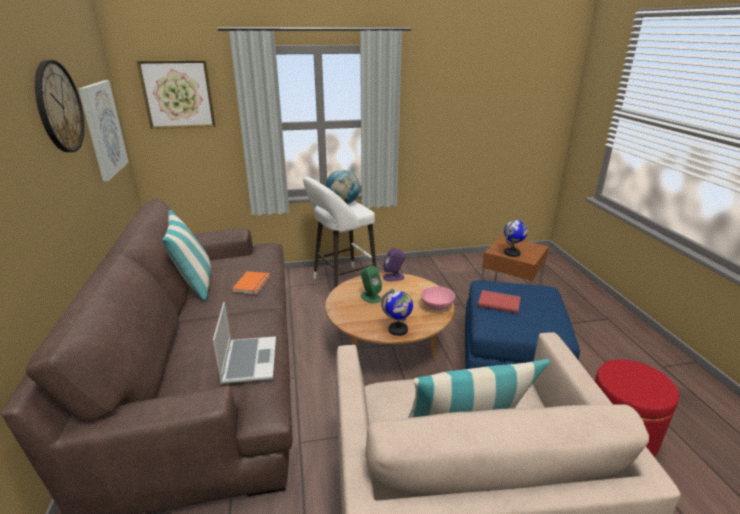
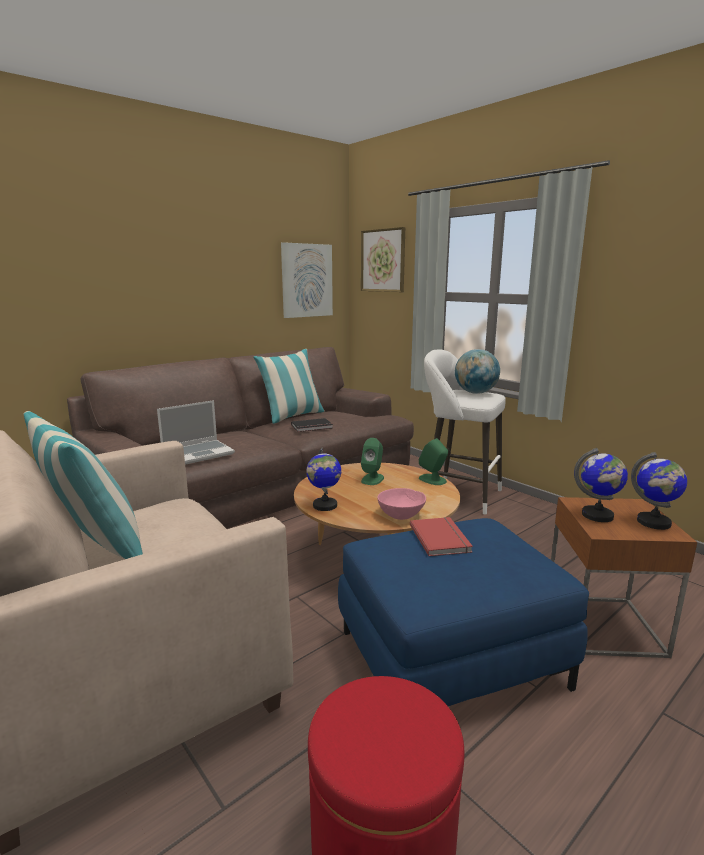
camera: 60 degrees right, 10 degrees down
(59, 107) = (244, 249): wall clock -> none
(253, 284) = (312, 427): orange book -> black book
(394, 277) = (432, 480): purple speaker -> green speaker
(526, 245) = (653, 522): none -> globe

